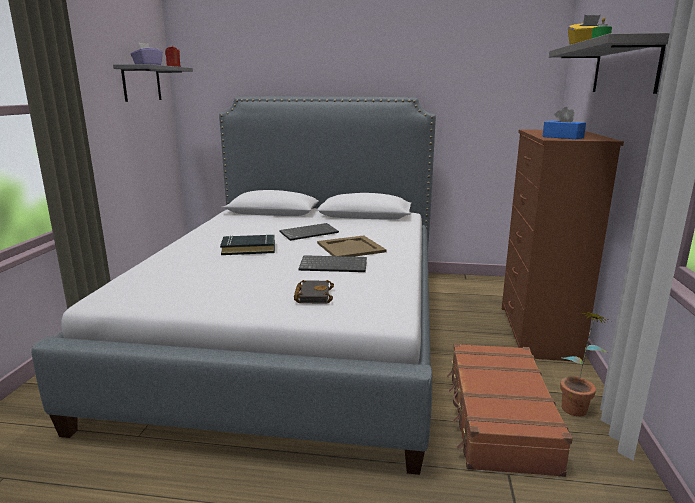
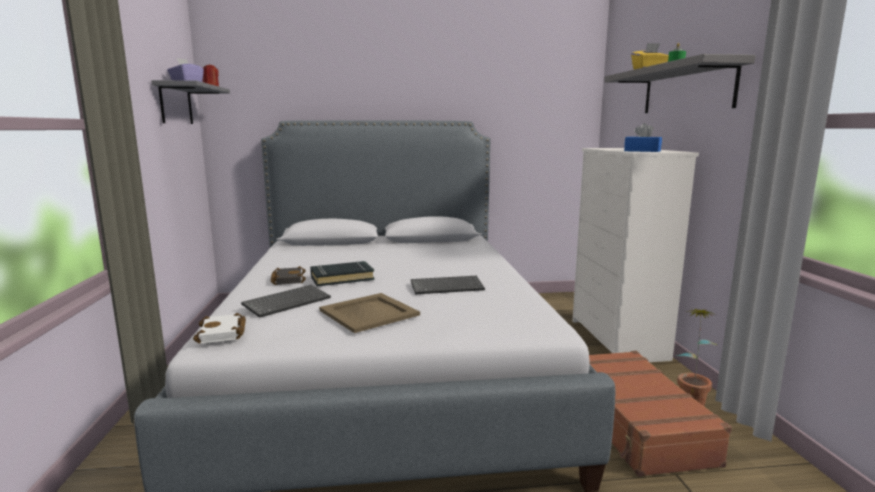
camera: 15 degrees left, 5 degrees down
(115, 290) = (223, 333): none -> white book
(309, 233) = (391, 258): keyboard -> keyboard (287, 302)
(312, 295) = (454, 316): black book -> black book (287, 279)
(351, 247) = (447, 269): beige tray -> beige tray (369, 312)
(537, 333) = (617, 340): brown dresser -> white dresser

